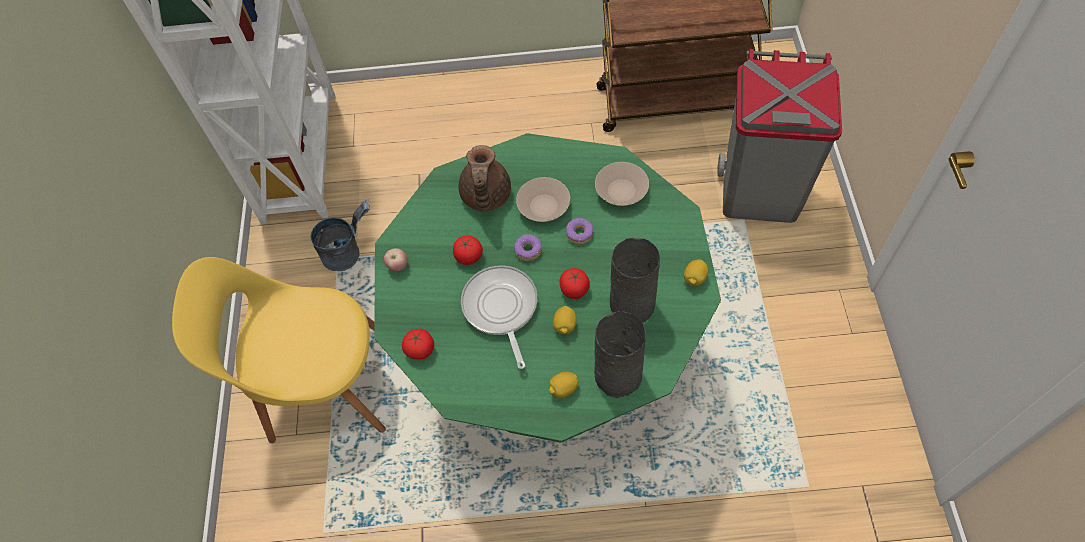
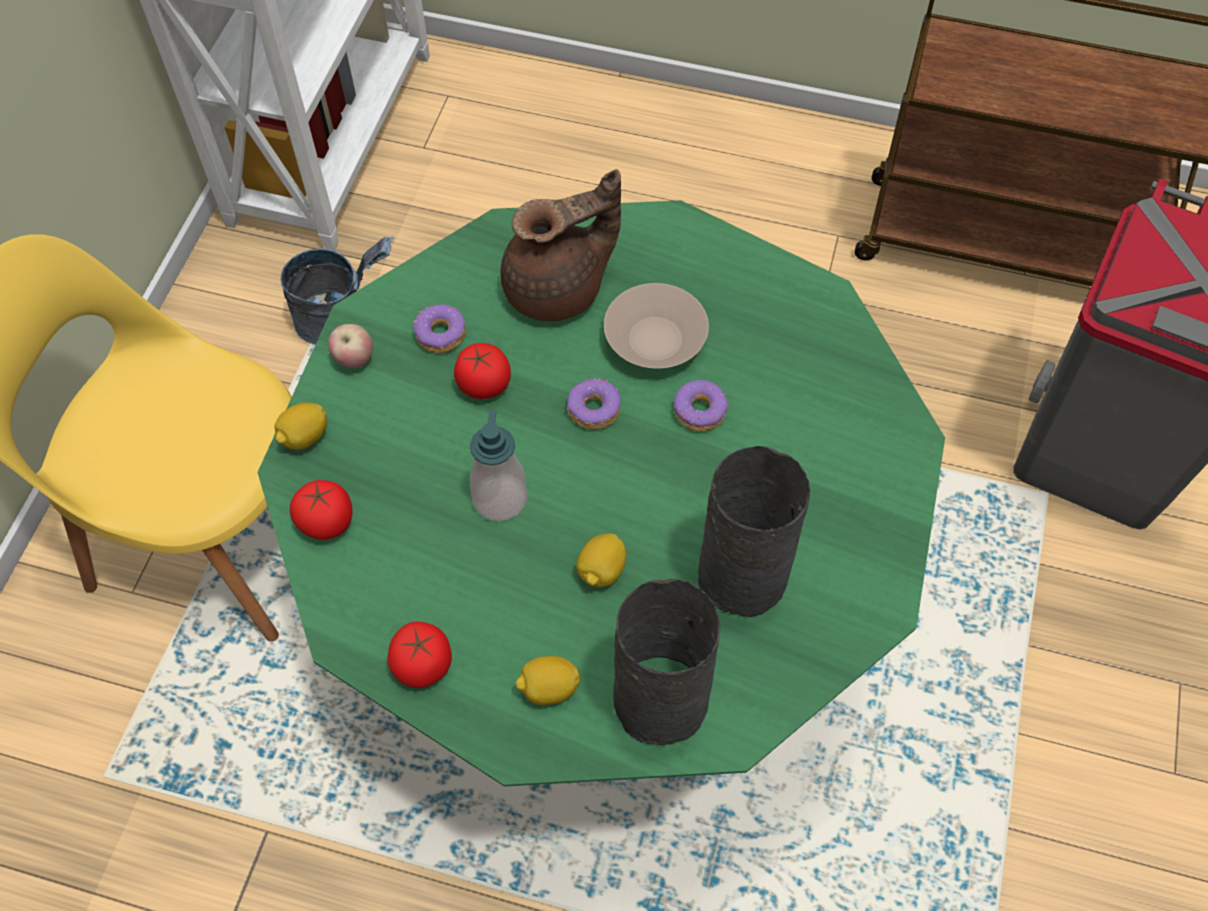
camera: 15 degrees right, 0 degrees up
(436, 239) = (440, 335): none -> donut
(485, 197) = (558, 289): brown teapot -> brown teapot turned 135 degrees counterclockwise
(501, 309) = (500, 498): frying pan -> soap dispenser
(574, 289) = (648, 510): tomato -> tomato (423, 664)
(620, 191) = (807, 359): beige bowl -> none
(694, 278) = (881, 568): lemon -> lemon (304, 437)

